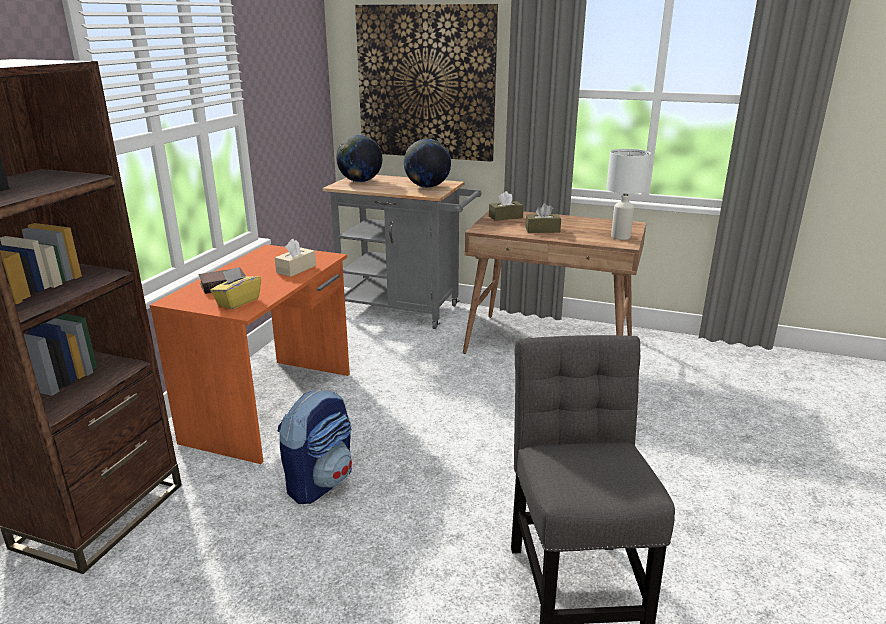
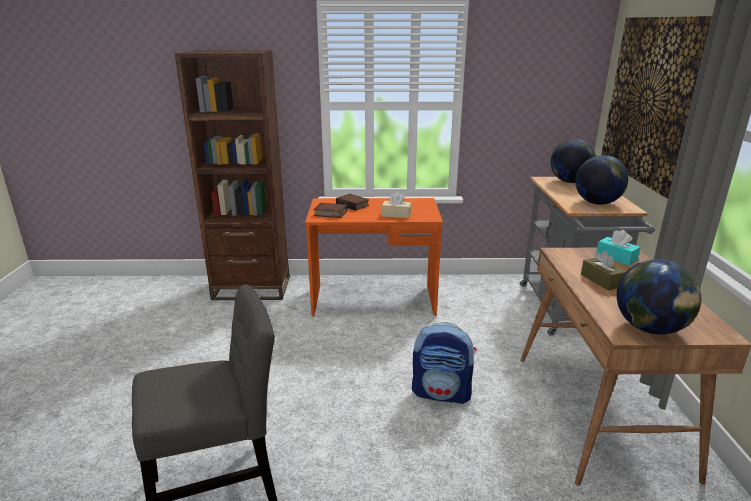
camera: 70 degrees right, 0 degrees up
(238, 302) = (330, 214): yellow tissue box -> book
(320, 482) = (302, 342): backpack -> backpack (442, 393)
(505, 217) = (616, 257): brown tissue box -> turquoise tissue box
(621, 237) = (649, 329): white table lamp -> globe

